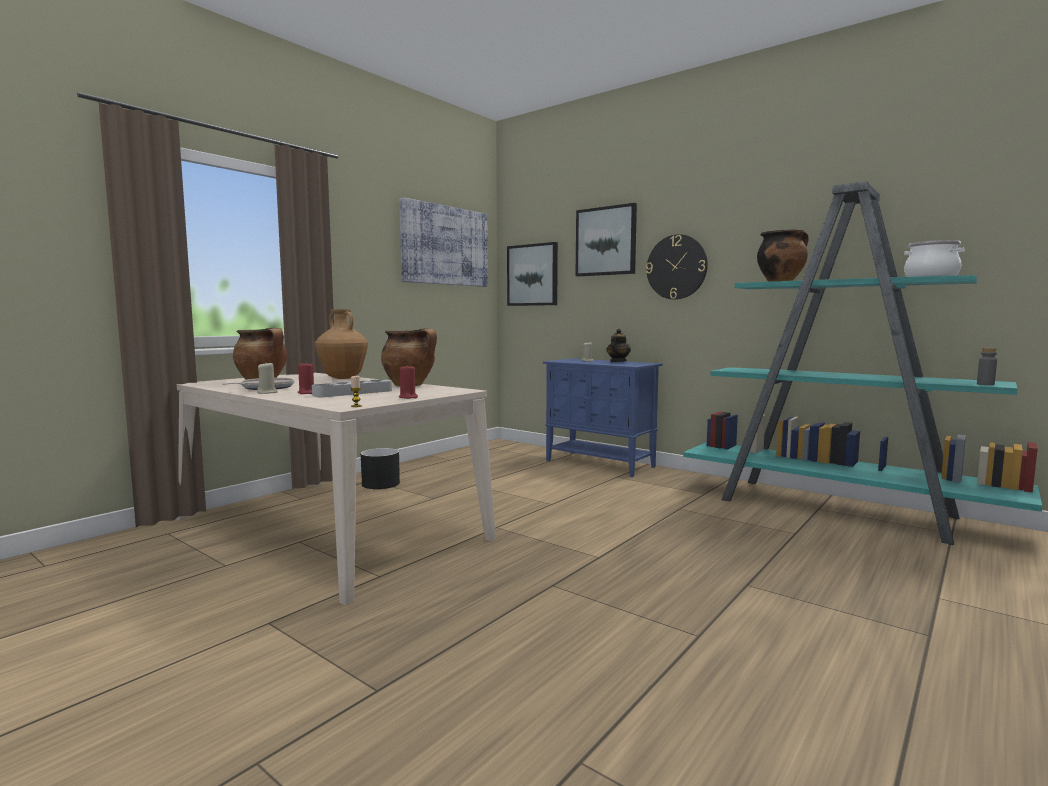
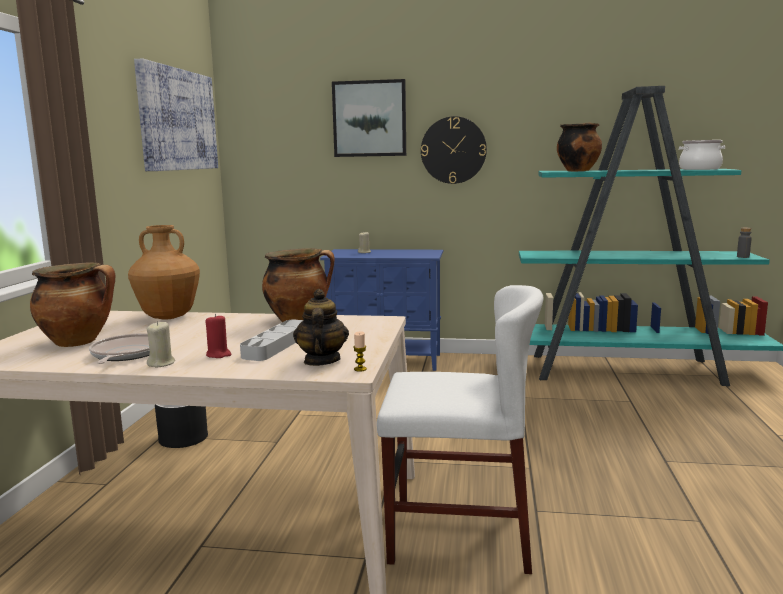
camera: 30 degrees left, 5 degrees up
(408, 397) = (366, 342): red candle -> none
(465, 582) = (459, 534): none -> white chair
(533, 275) = (273, 154): picture -> none
(617, 362) = (398, 251): teapot -> teapot (321, 361)

